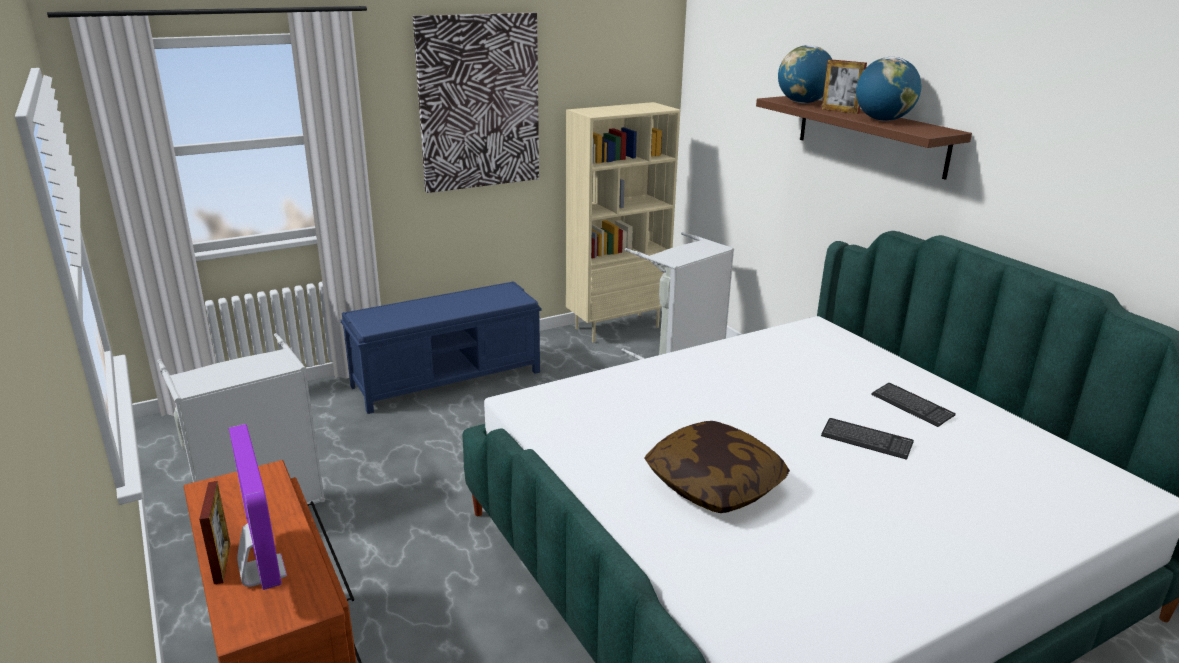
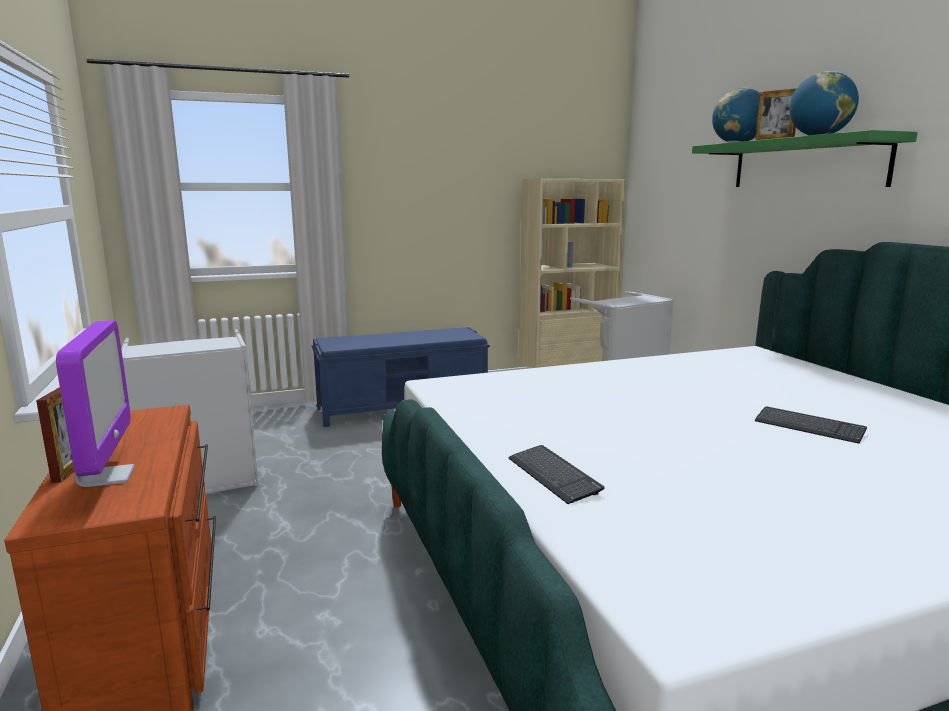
camera: 10 degrees right, 10 degrees down
(479, 102) = (445, 168): picture -> none
(714, 484) = (625, 449): pillow -> none
(870, 135) = (806, 164): brown shelf -> green shelf
(912, 406) = (862, 405): keyboard -> keyboard (553, 475)

